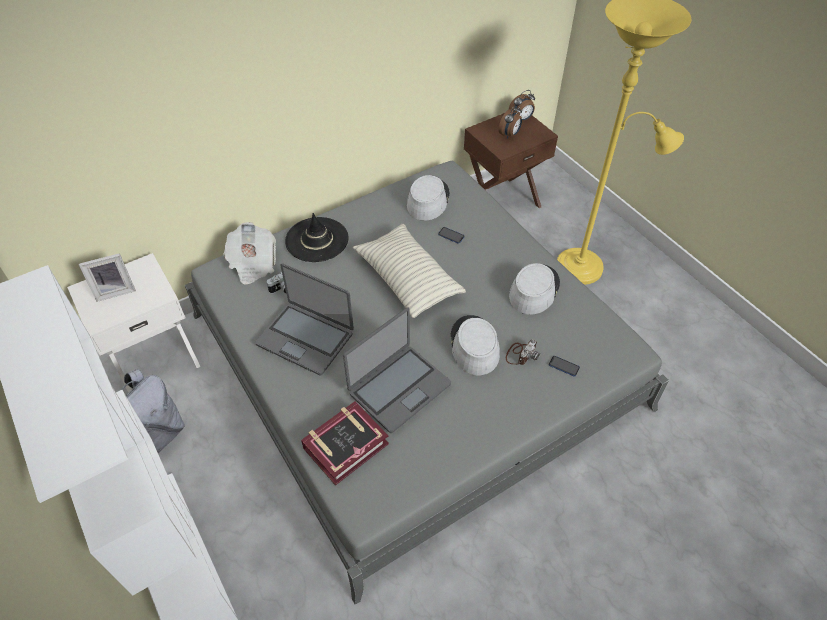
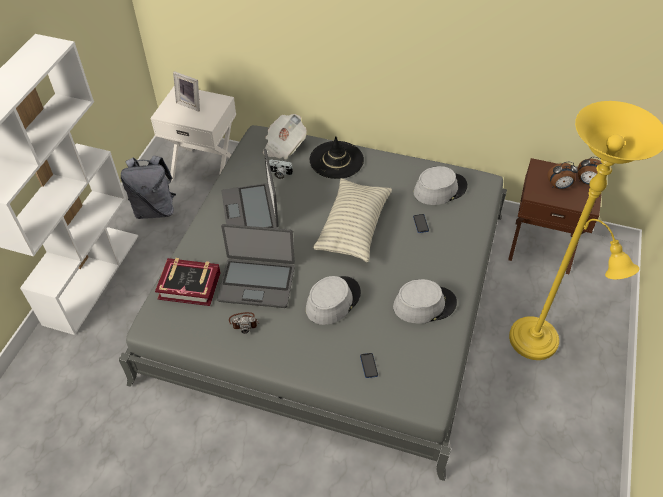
camera: 50 degrees right, 0 degrees up
(521, 354) = (354, 333): camera -> camera (244, 322)

